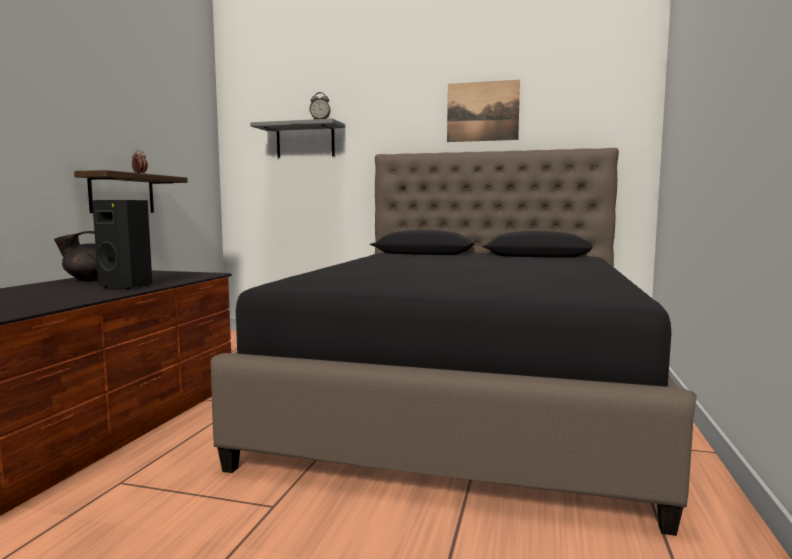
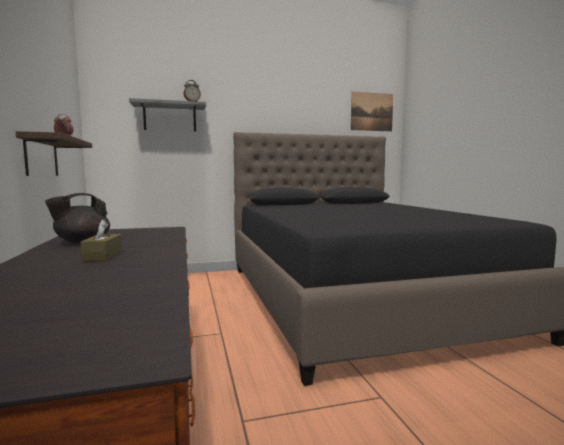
camera: 30 degrees left, 0 degrees up
(54, 292) = (103, 256): none -> brown tissue box
(128, 286) = (152, 244): black speaker -> none
(482, 111) = (305, 107): picture -> picture (371, 112)

